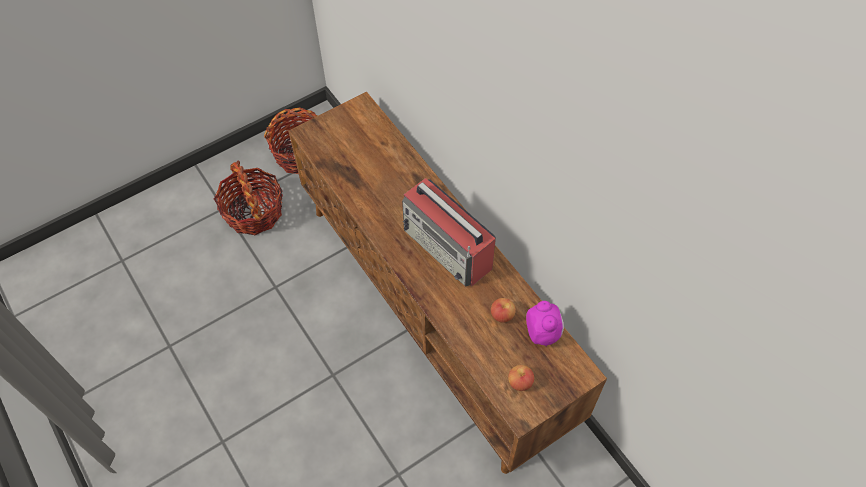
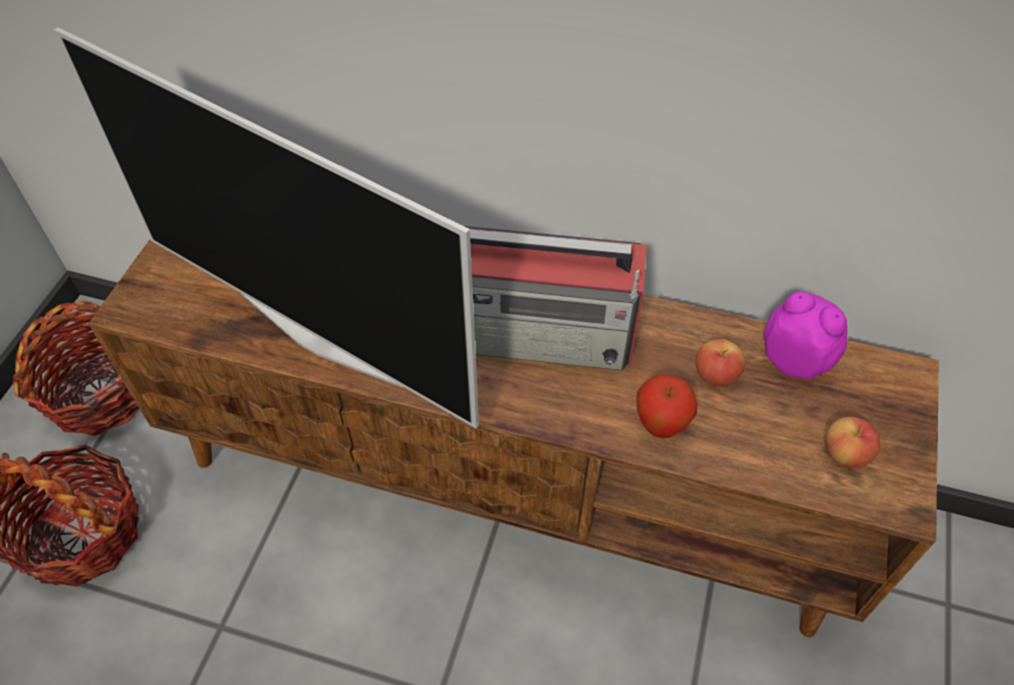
camera: 40 degrees left, 5 degrees down
(365, 192) = (321, 336): none -> television
(458, 318) = (660, 425): none -> apple

